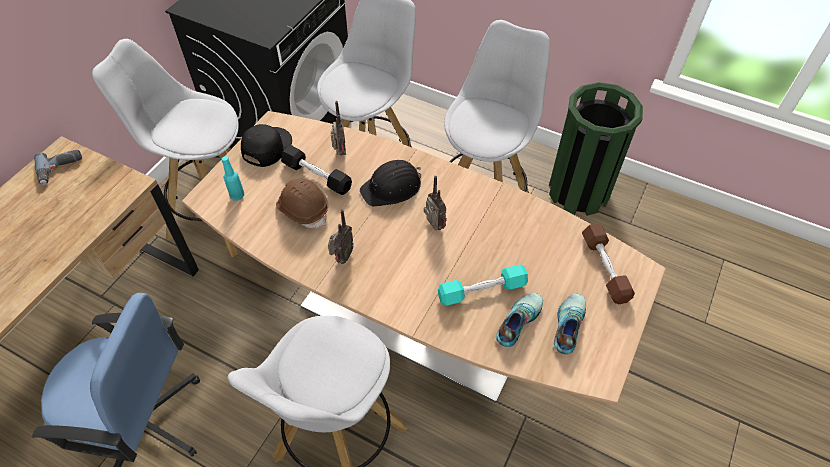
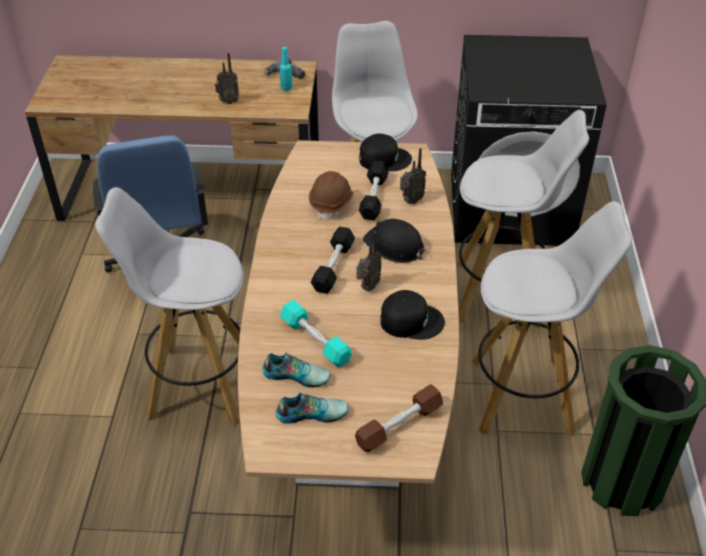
camera: 65 degrees right, 10 degrees down
(237, 196) = (321, 164): turquoise bottle -> turquoise bottle (286, 88)
(342, 258) = (297, 243): radio -> radio (228, 101)
(392, 242) = (333, 267): none -> black dumbbell
(490, 213) = (411, 320): none -> black cap

